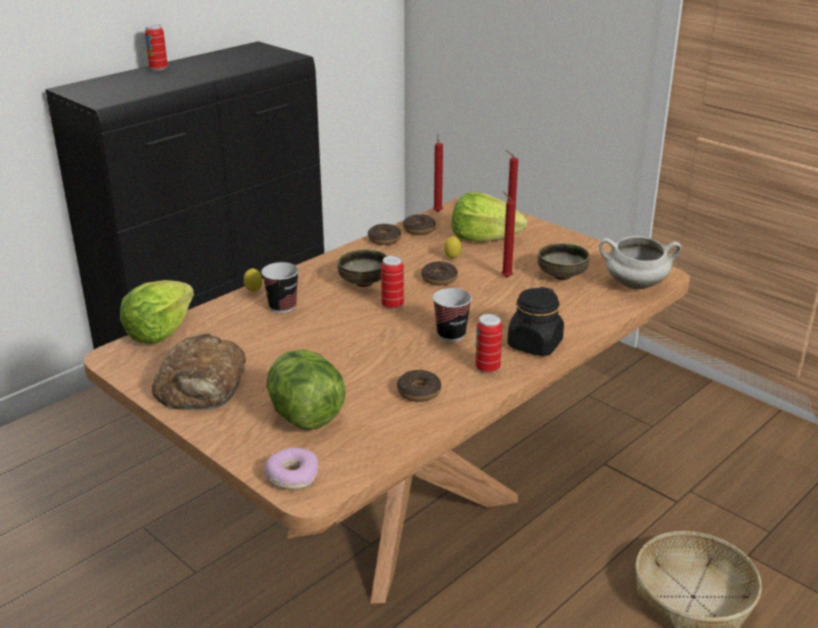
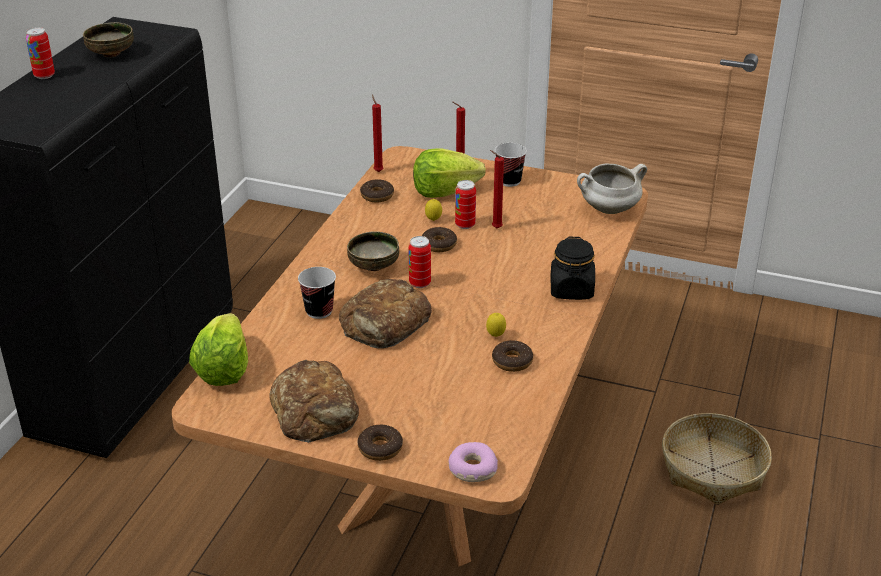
camera: 25 degrees left, 5 degrees up
(254, 292) = (277, 303): lemon -> lemon (495, 336)
(305, 416) = (435, 412): lettuce -> none
(330, 330) = (385, 323): none -> bread
(384, 239) = (353, 214): donut -> donut (380, 448)
(451, 334) = (495, 299): cup -> cup (509, 181)
(487, 368) = (550, 323): can -> can (465, 225)
(562, 276) = (543, 215): bowl -> bowl (111, 54)

